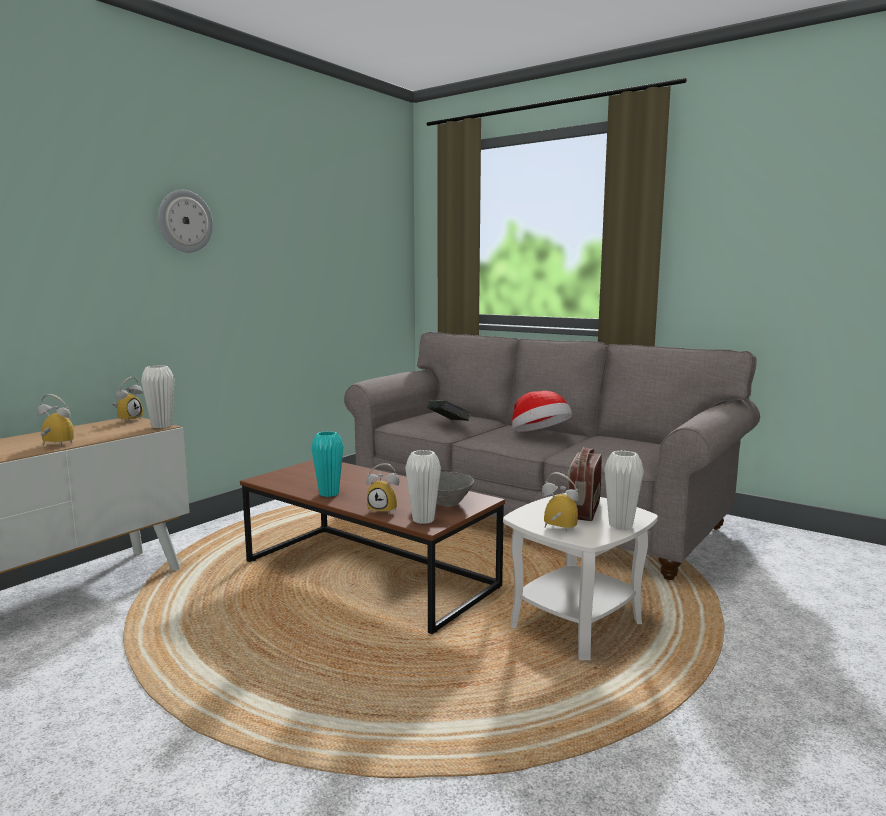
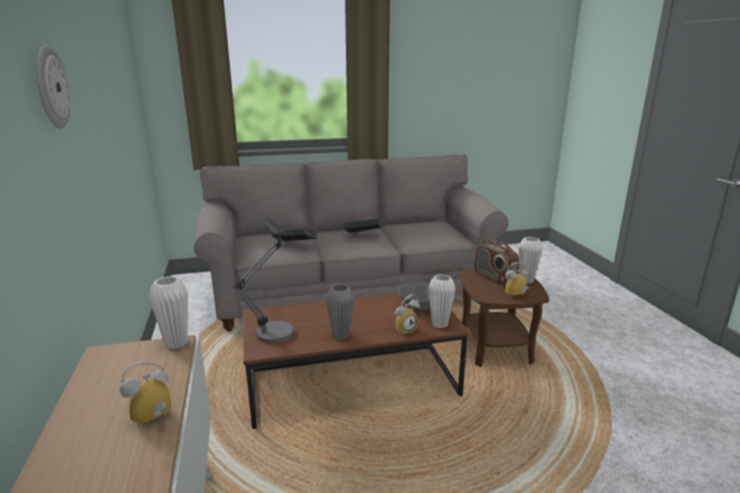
camera: 50 degrees left, 10 degrees up
(128, 420) = (108, 354): alarm clock -> none
(306, 472) = (274, 327): none -> table lamp
(329, 493) = (340, 336): turquoise vase -> grey vase
(539, 436) = (362, 236): hat -> book
(576, 625) = (495, 347): white side table -> brown side table

